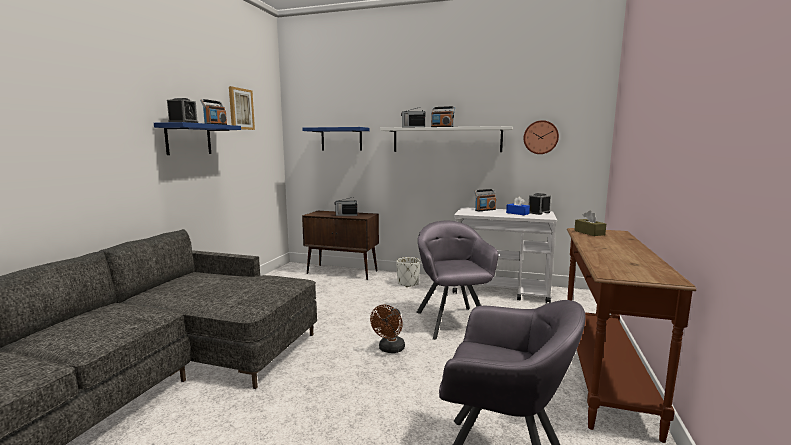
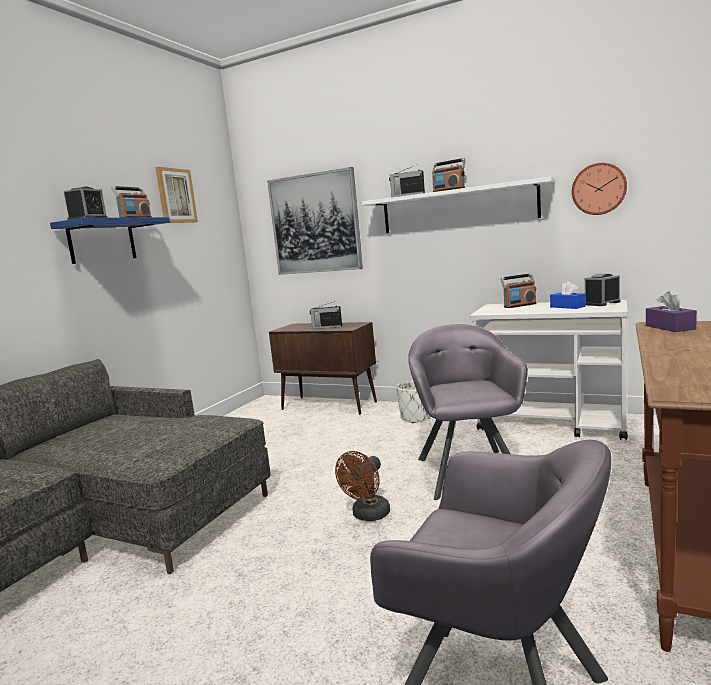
camera: 10 degrees right, 0 degrees up
(341, 139) = (315, 223): blue shelf -> picture
(589, 233) = (670, 327): brown tissue box -> purple tissue box

